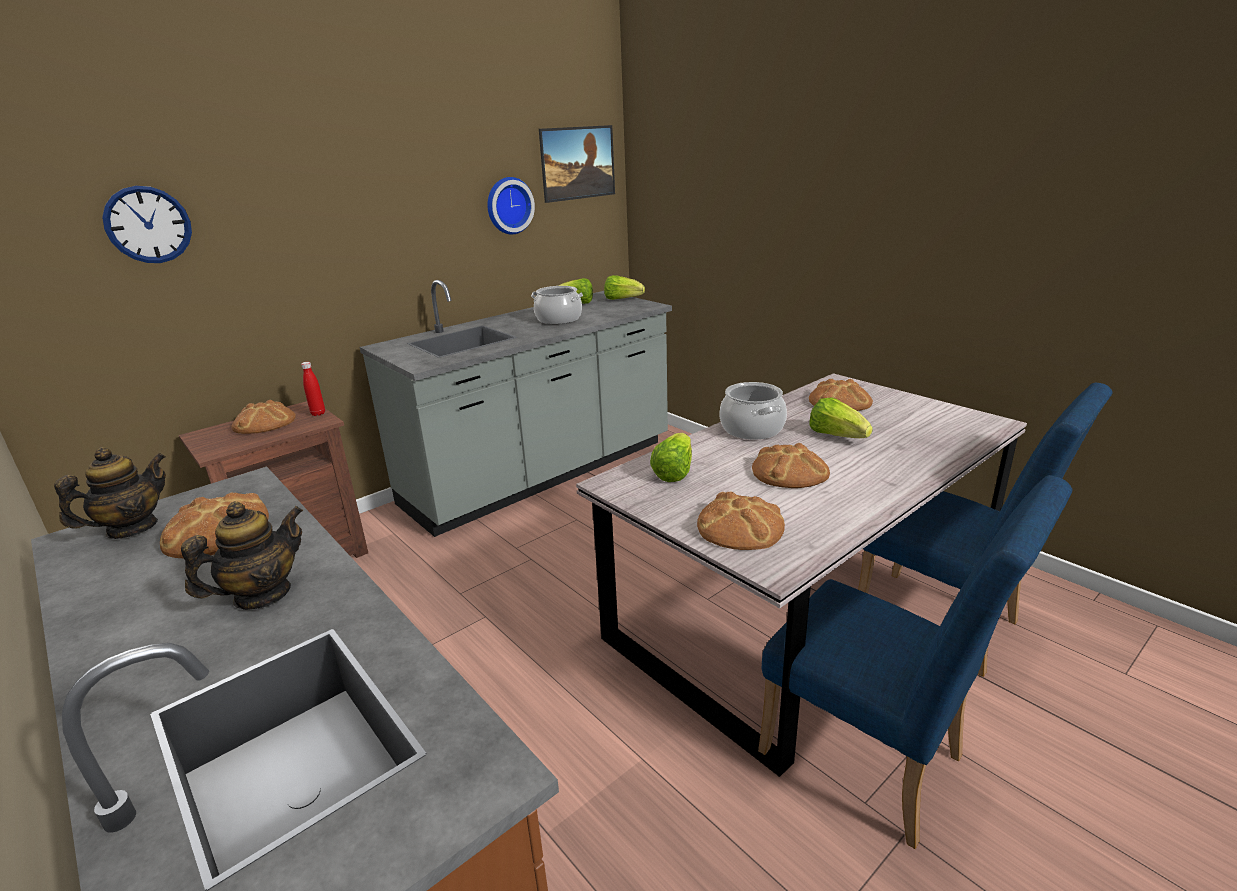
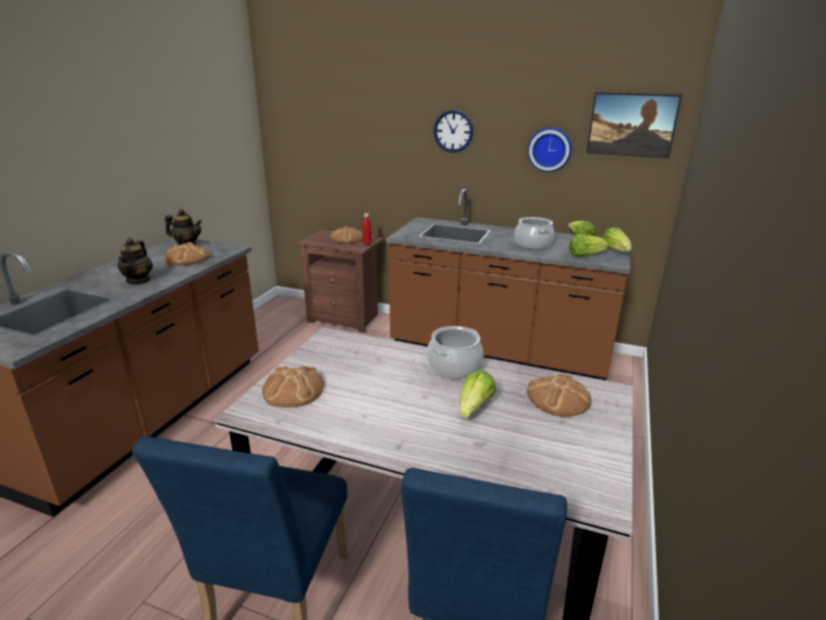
camera: 60 degrees right, 0 degrees up
(148, 225) = (332, 123): wall clock -> wall clock (453, 131)
(262, 595) = (139, 280): teapot -> teapot turned 75 degrees clockwise
(541, 474) = (498, 352): grey counter -> brown counter
(674, 472) = (357, 352): lettuce -> lettuce (584, 255)
(789, 471) = (388, 395): bread -> none

